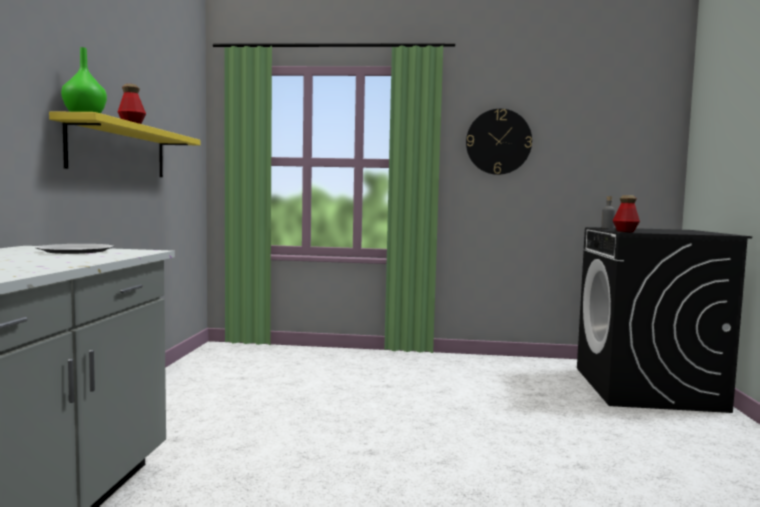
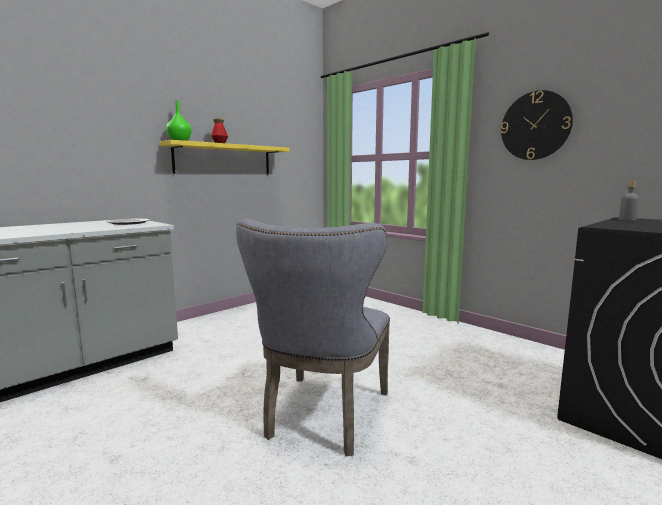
camera: 40 degrees right, 5 degrees up
(465, 464) = (323, 417): none -> grey chair
(625, 231) = (601, 225): bottle -> none

